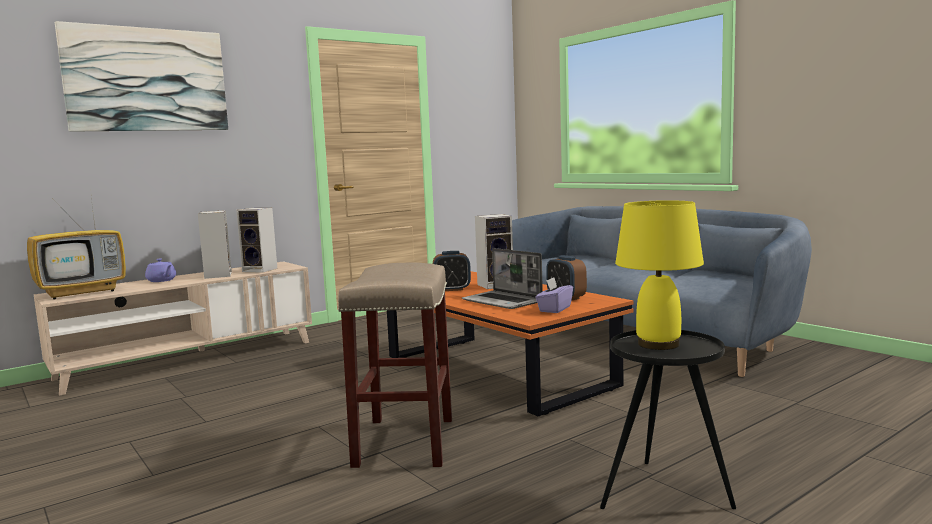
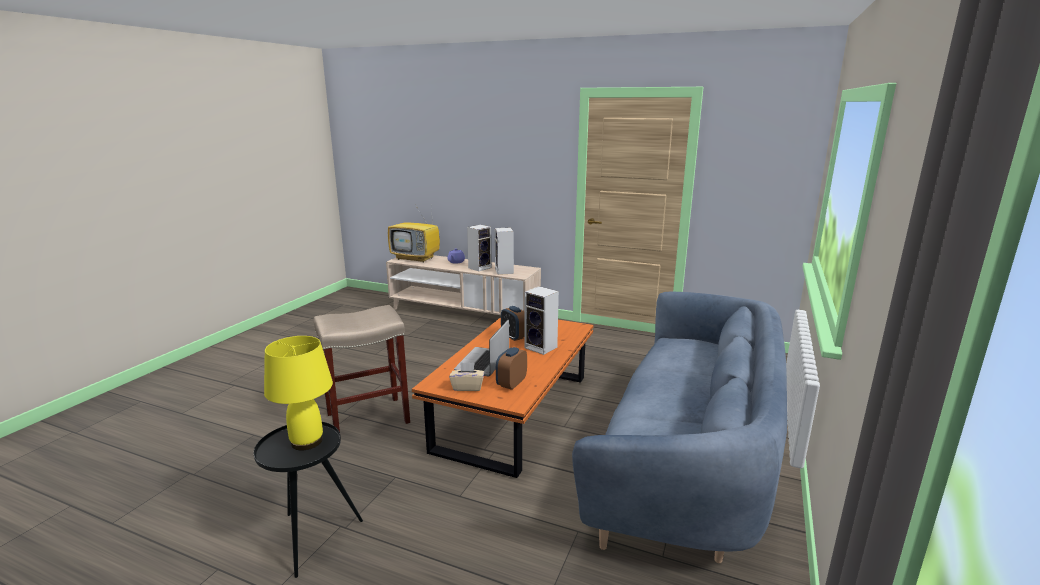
camera: 60 degrees right, 10 degrees up
(147, 80) = (469, 134): picture -> none
(554, 309) = (467, 387): purple tissue box -> beige tissue box

